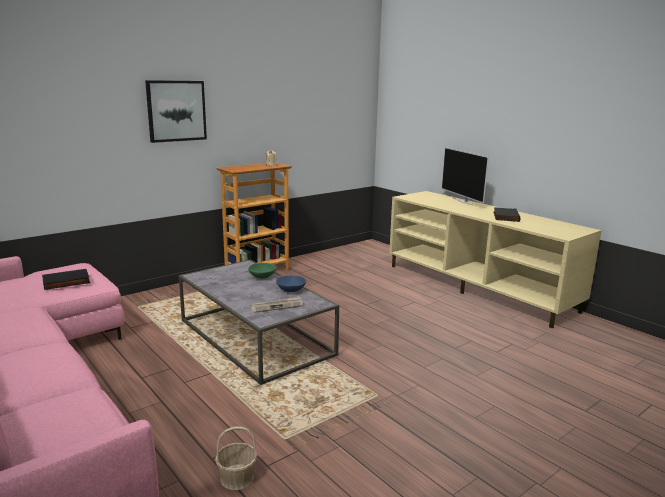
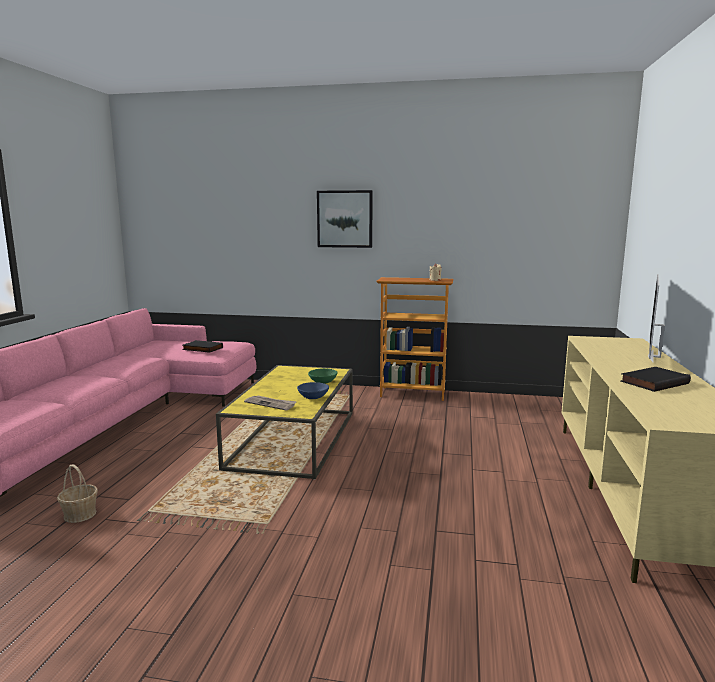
camera: 50 degrees right, 5 degrees down
(254, 337) = (293, 439): grey coffee table -> yellow coffee table

